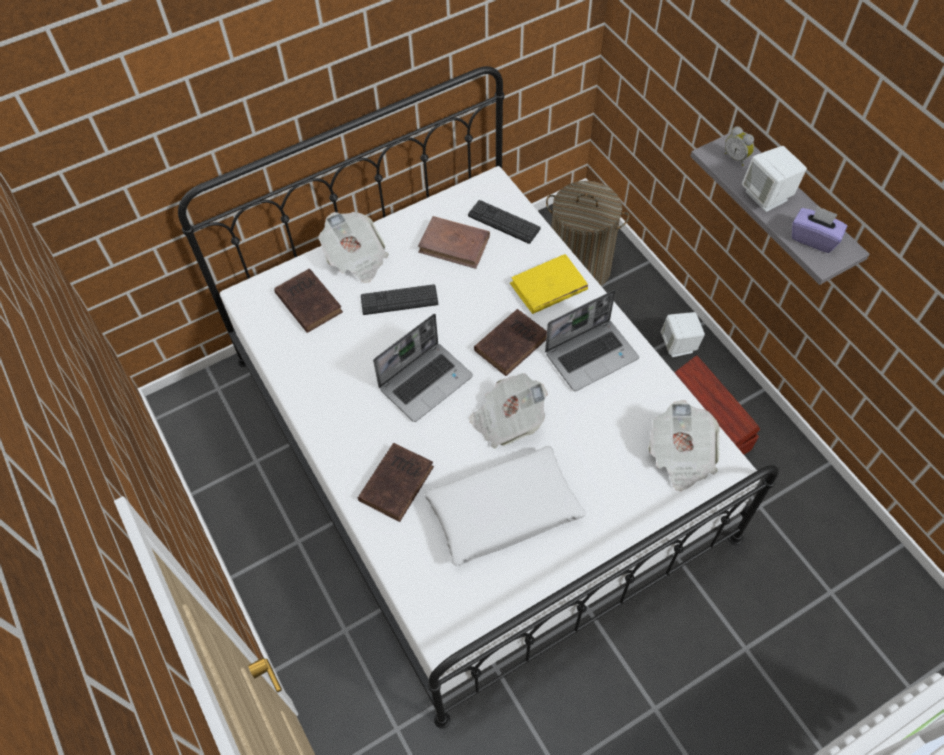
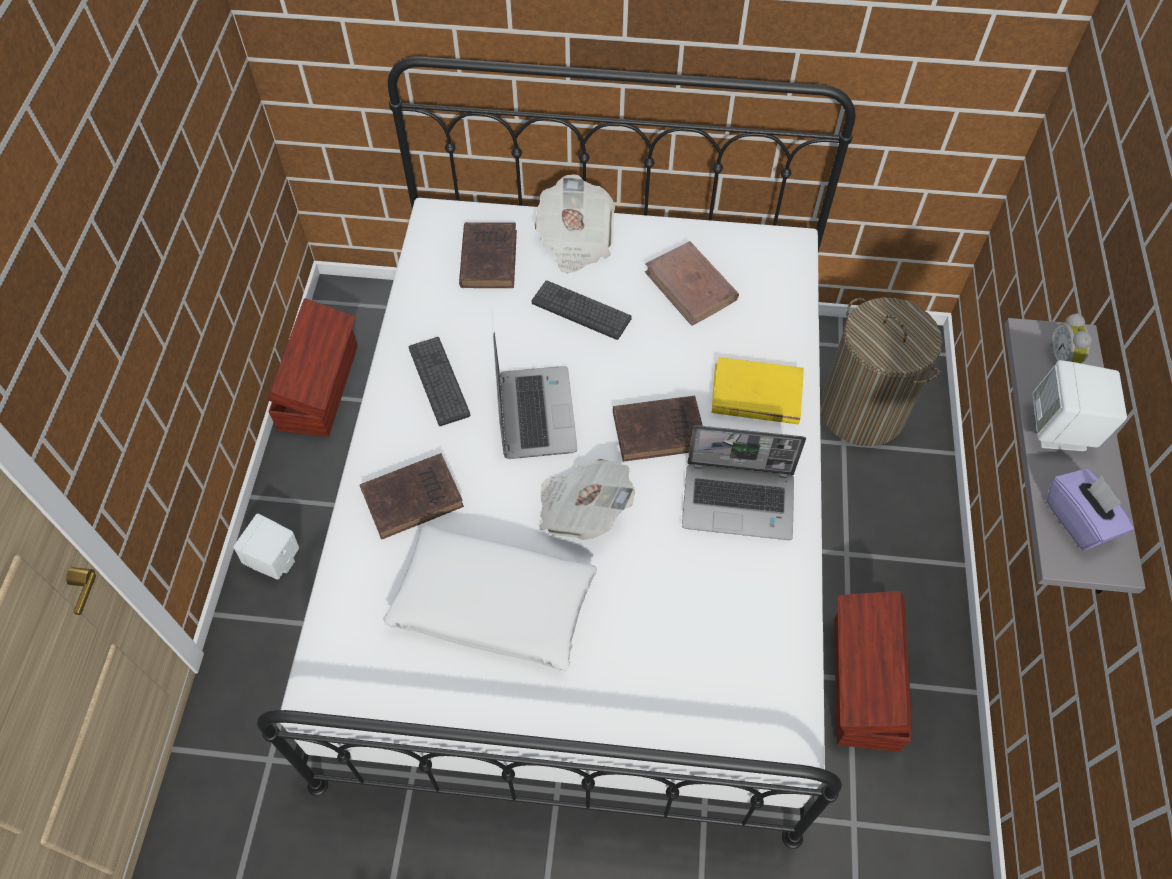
camera: 35 degrees right, 0 degrees up
(216, 472) = (321, 387): none -> brown storage box
(426, 381) = (534, 412): laptop -> laptop turned 90 degrees counterclockwise
(504, 222) = (767, 294): keyboard -> keyboard (439, 381)
(679, 345) = (910, 571): white speaker -> white speaker (275, 560)
(681, 456) = (744, 685): newspaper -> none

